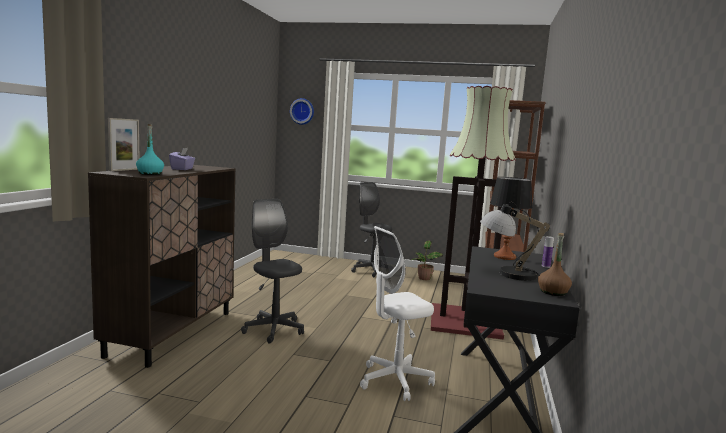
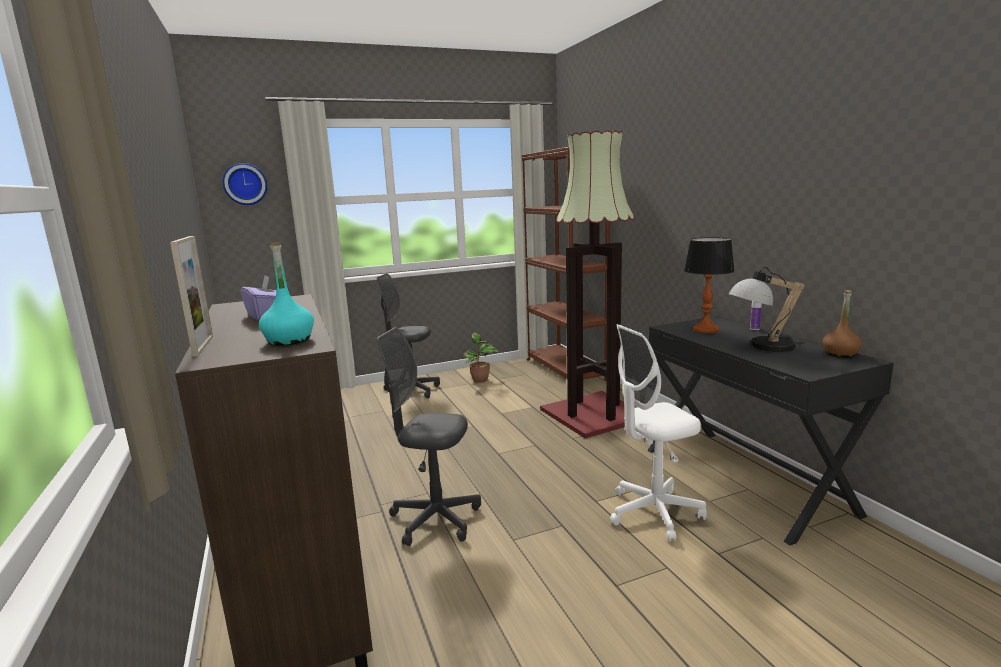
camera: 35 degrees left, 5 degrees up
(395, 381) = (654, 513): white office chair -> white office chair turned 45 degrees clockwise

